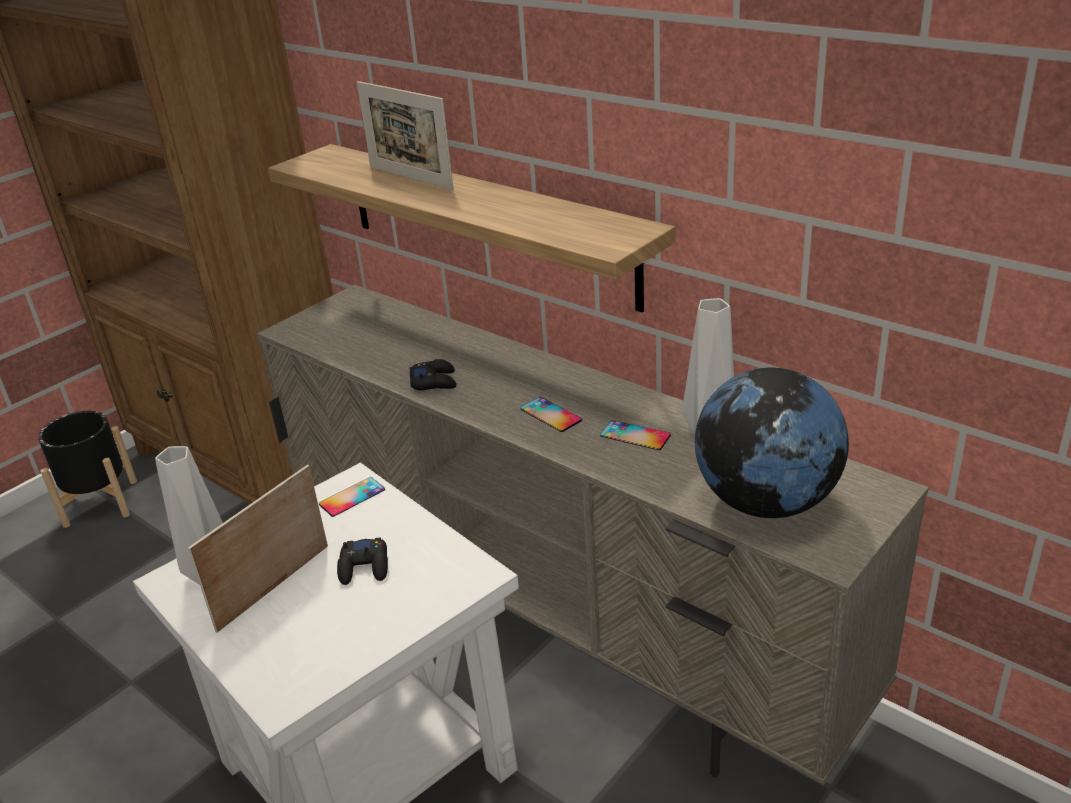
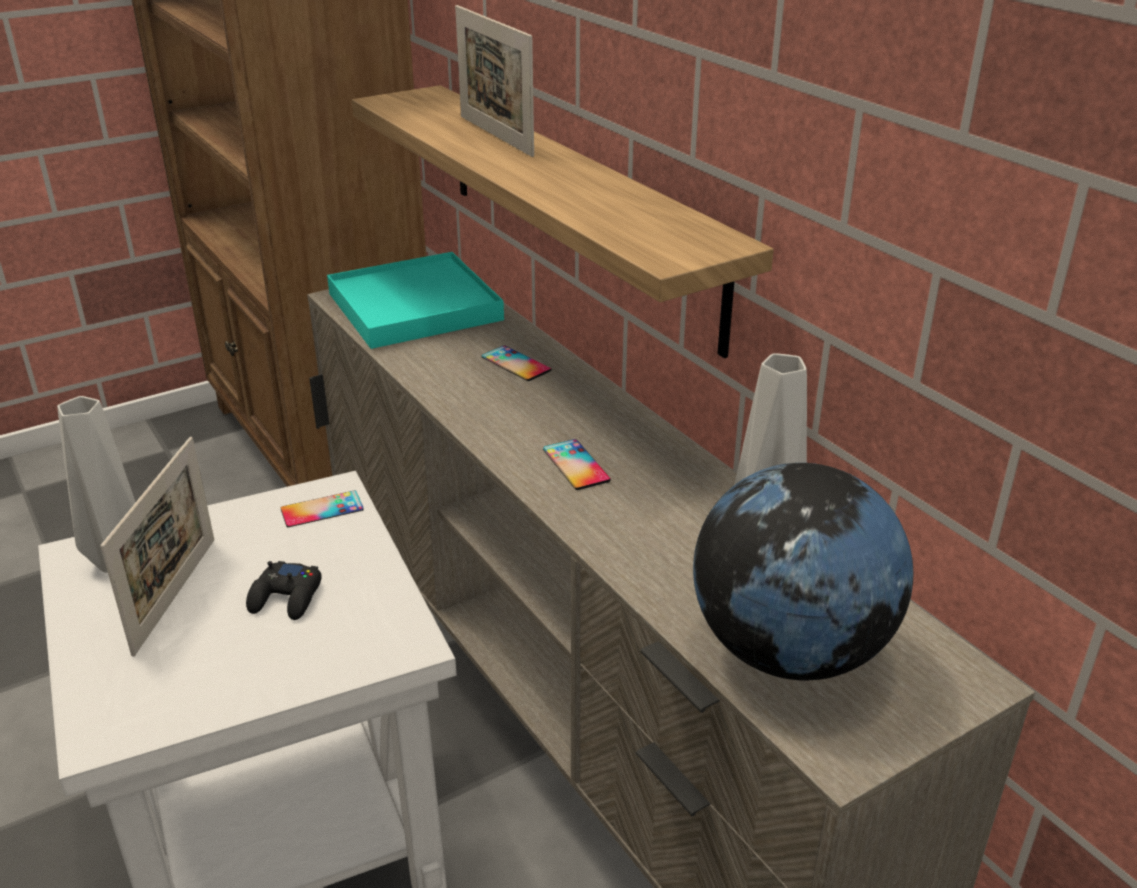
camera: 15 degrees right, 0 degrees up
(100, 503) = (156, 453): black planter -> none
(274, 587) = (175, 594): picture frame -> picture frame turned 135 degrees clockwise
(353, 325) = (414, 307): none -> turquoise tray
(434, 381) = (463, 392): black game controller -> none
(635, 435) = (665, 517): phone -> phone (516, 364)

